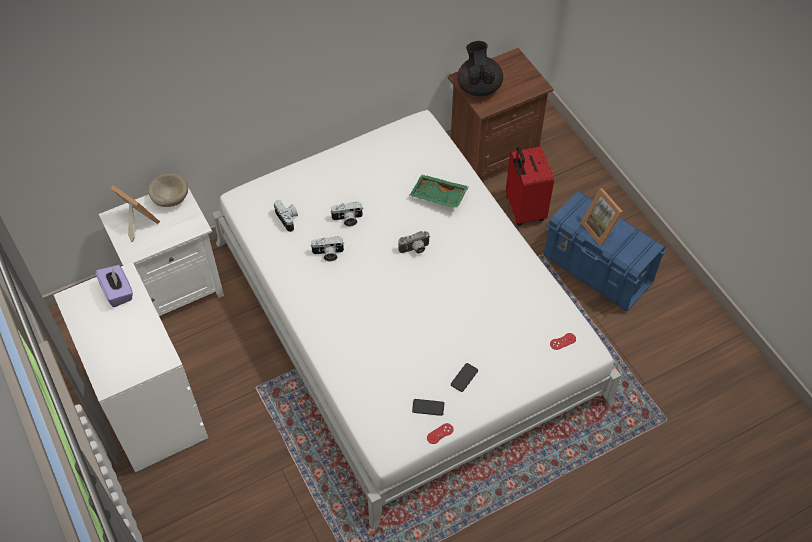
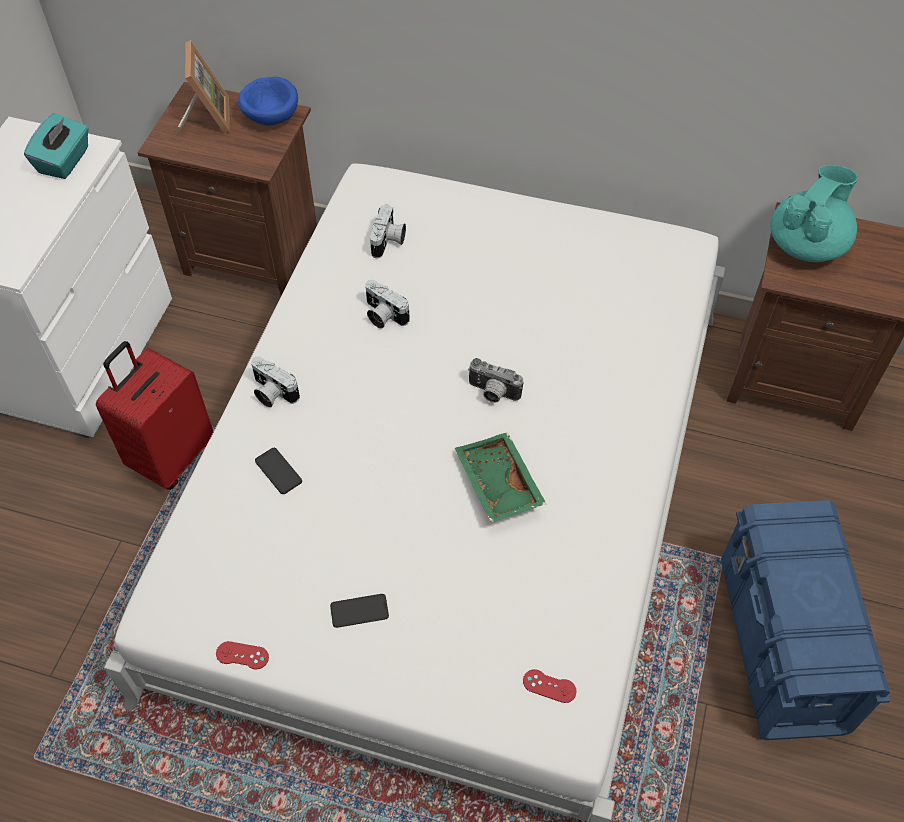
camera: 45 degrees right, 0 degrees up
(118, 292) = (65, 161): purple tissue box -> turquoise tissue box
(170, 198) = (271, 115): beige bowl -> blue bowl
(176, 288) = (254, 253): white nightstand -> brown nightstand
(347, 219) = (454, 293): camera -> camera (272, 393)
(428, 407) = (269, 607): phone -> phone (278, 471)
(438, 196) = (600, 350): green tray -> green tray (496, 484)
(479, 86) = (806, 244): black teapot -> turquoise teapot
(523, 209) = (760, 479): red suitcase -> red suitcase (171, 456)
(601, 228) = (807, 581): picture frame -> none

